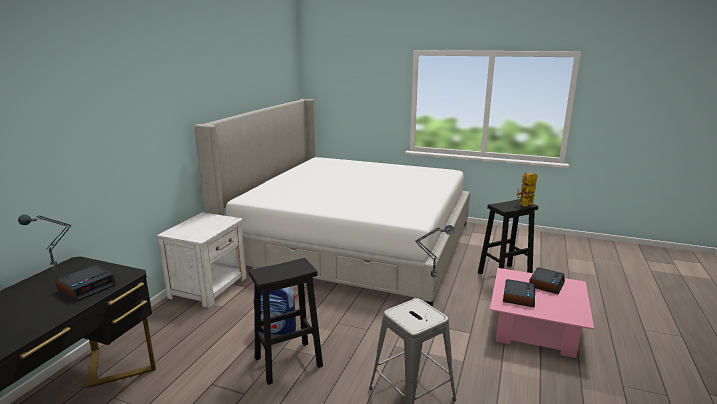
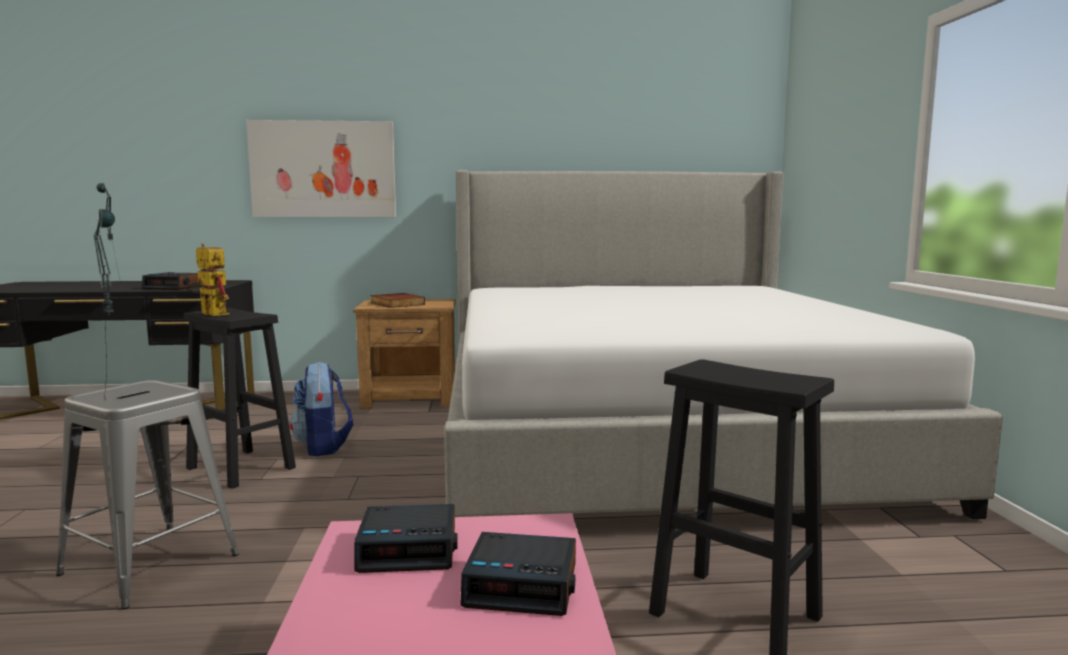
camera: 65 degrees right, 10 degrees down
(113, 142) = (323, 169): none -> picture
(198, 229) = (396, 303): none -> book
(210, 287) = (411, 398): white nightstand -> brown nightstand
(524, 205) = (769, 382): toy robot -> toy robot (209, 314)

